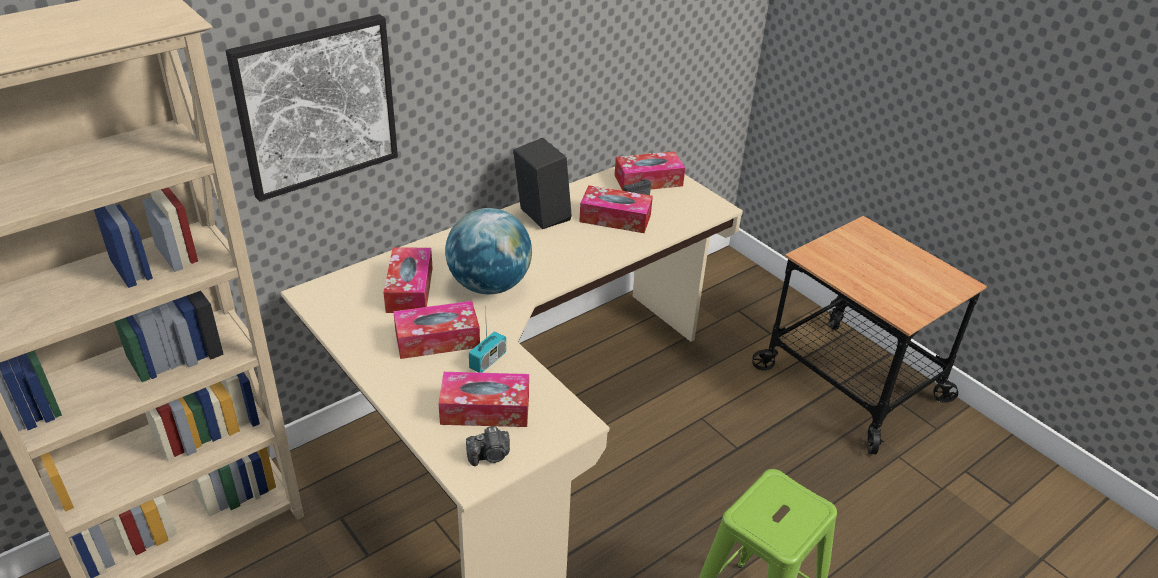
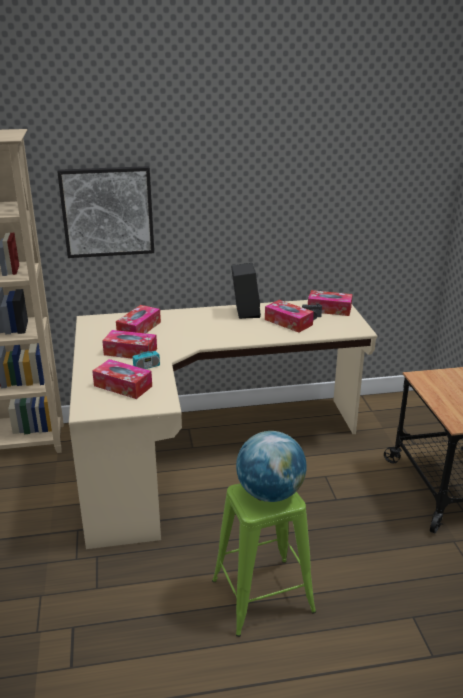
camera: 30 degrees right, 10 degrees down
(489, 285) = (182, 336): globe -> globe (270, 493)
(490, 456) = (104, 405): camera -> none

